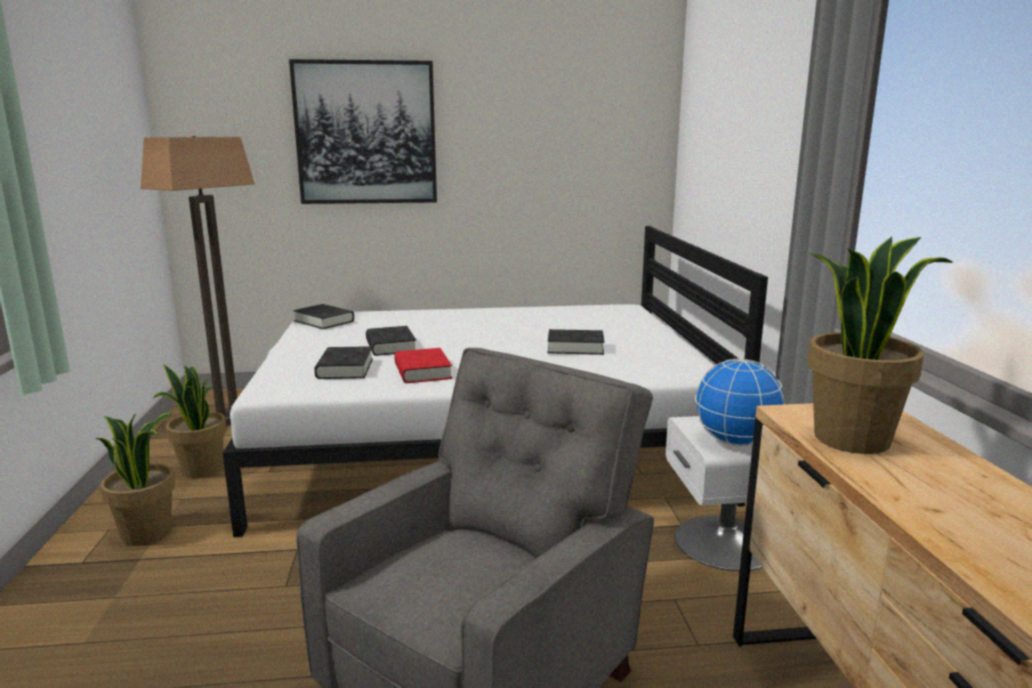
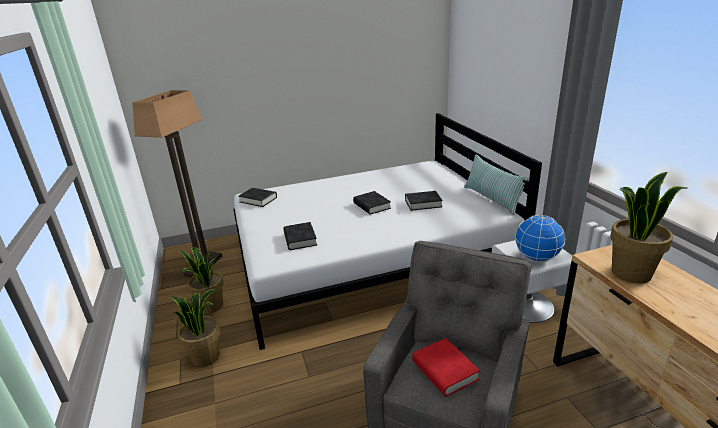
camera: 10 degrees left, 10 degrees up
(366, 133) = (261, 72): picture -> none
(390, 346) = (314, 216): black book -> black book (372, 206)
(422, 371) = (347, 235): red book -> red book (444, 370)
(699, 354) = (492, 199): none -> pillow

